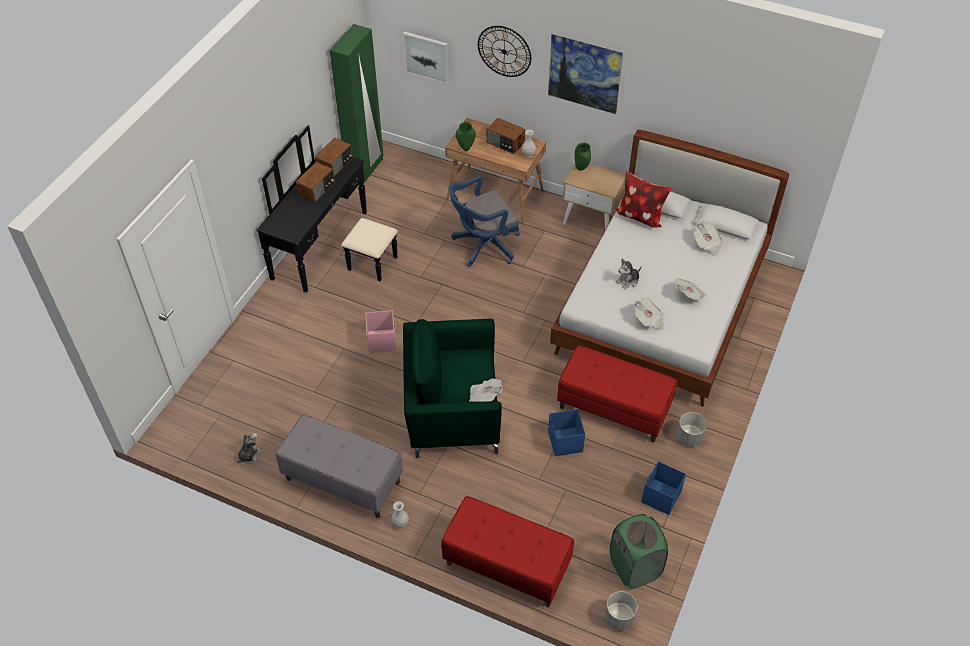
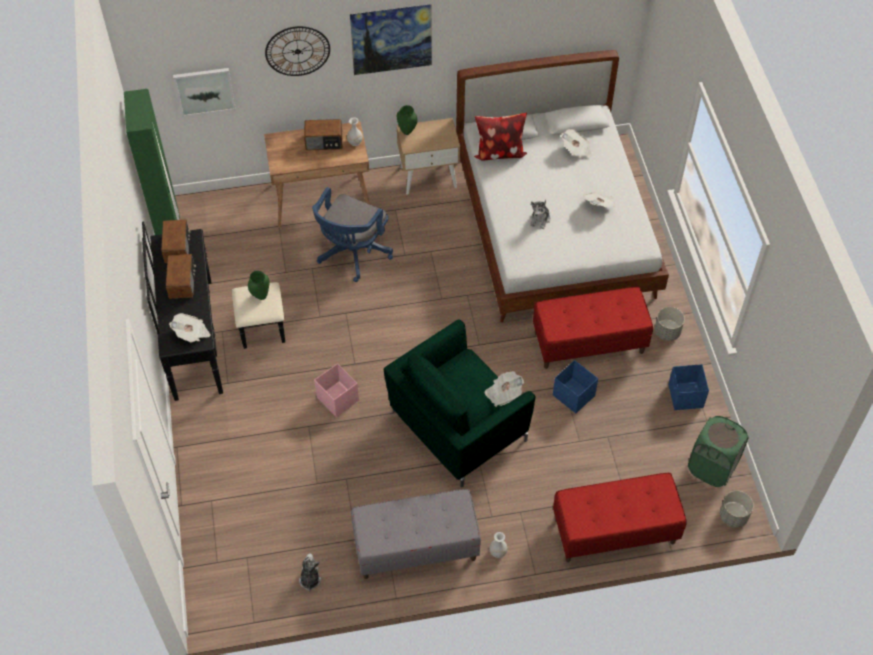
camera: 35 degrees left, 5 degrees up
(465, 148) = (291, 166): green vase -> green vase (261, 296)
(648, 320) = (585, 246): newspaper -> newspaper (192, 334)

